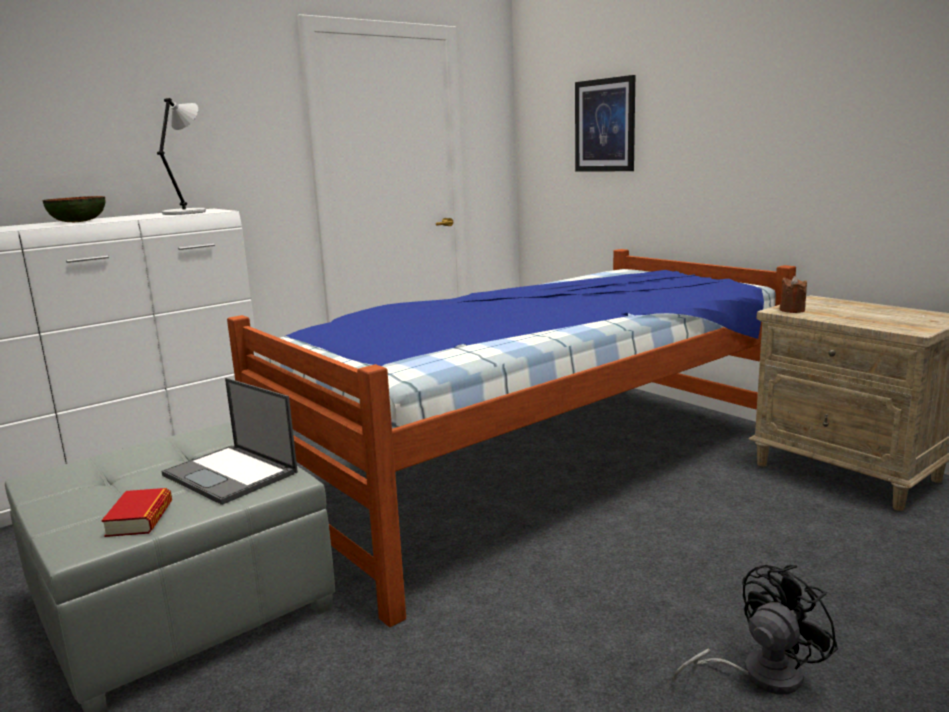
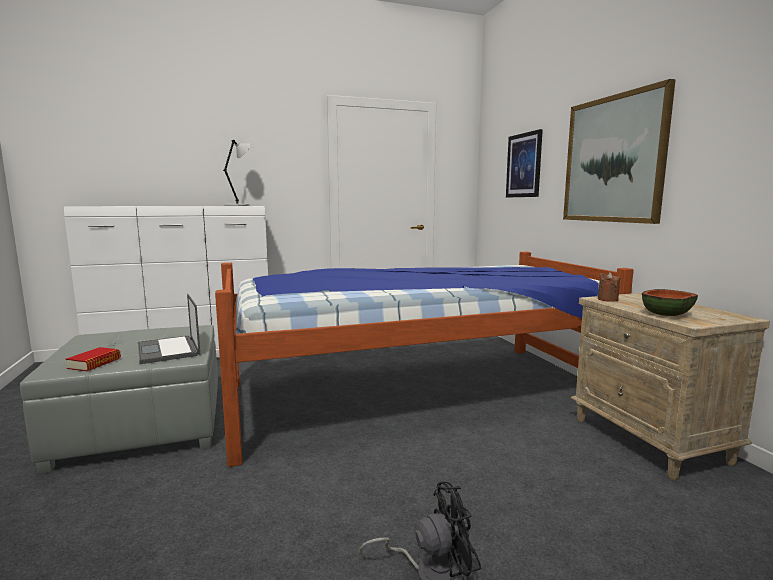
camera: 20 degrees right, 5 degrees down
(78, 222) = (176, 205): bowl -> bowl (667, 315)
(755, 124) = (613, 159): none -> picture

